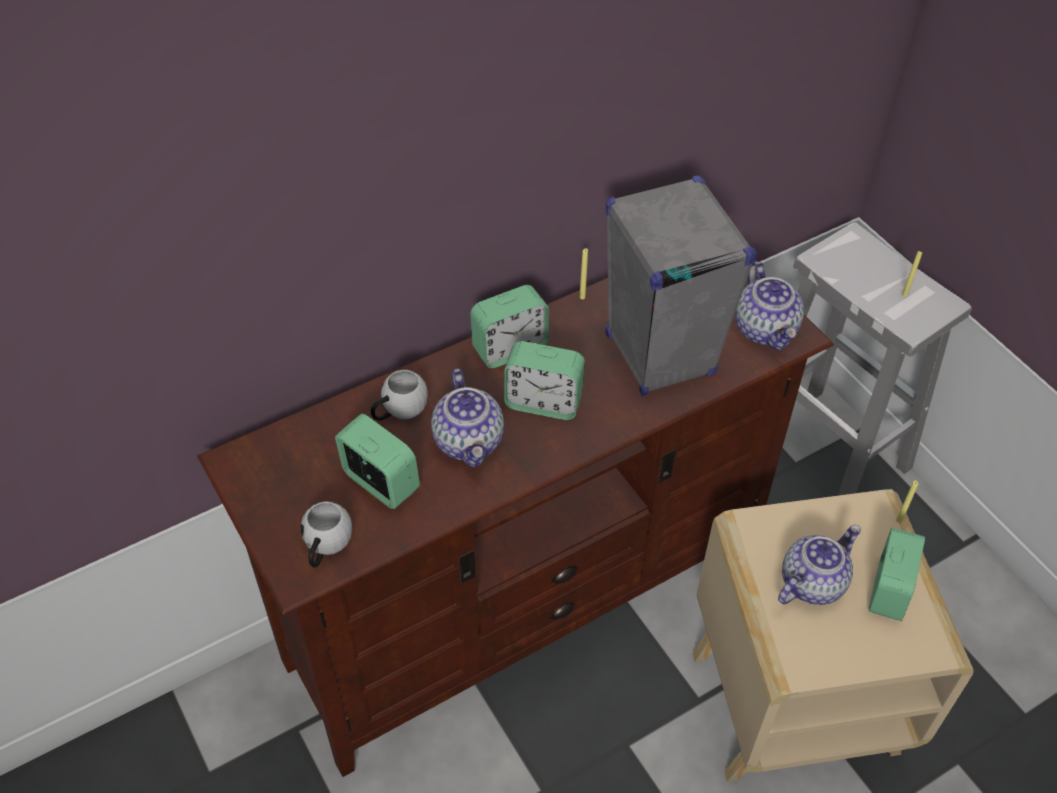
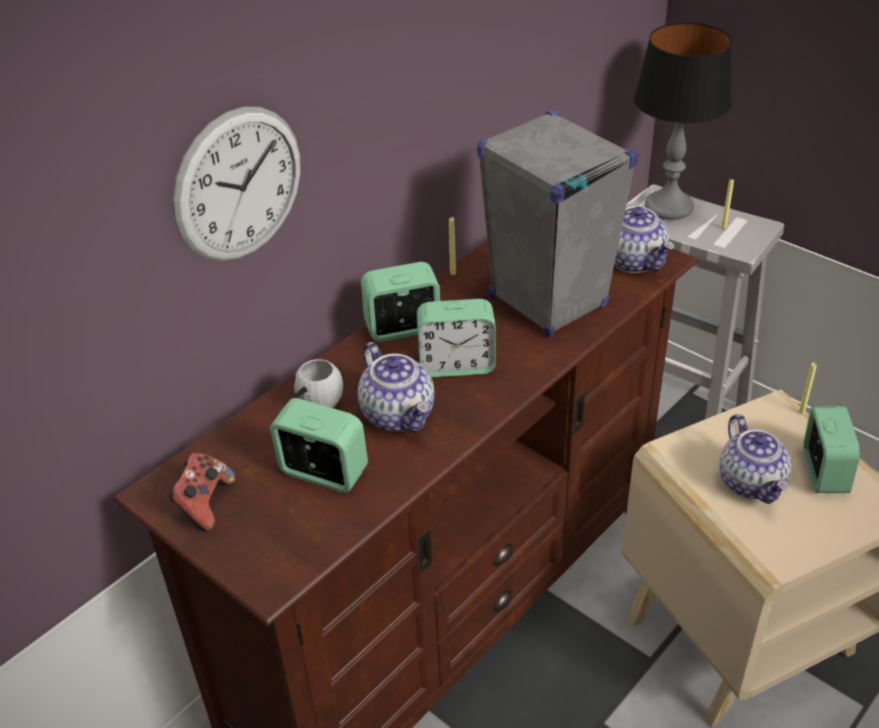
camera: 15 degrees left, 10 degrees down
(269, 484) = (204, 504): none -> game controller
(325, 548) = (289, 547): white mug -> none
(353, 210) = (239, 185): none -> wall clock
(509, 348) = (403, 328): alarm clock -> alarm clock turned 150 degrees counterclockwise
(812, 582) = (752, 483): teapot -> teapot turned 135 degrees clockwise
(858, 256) = (669, 207): none -> table lamp

